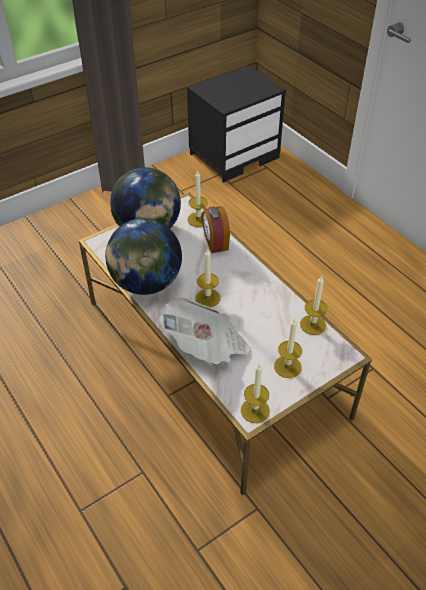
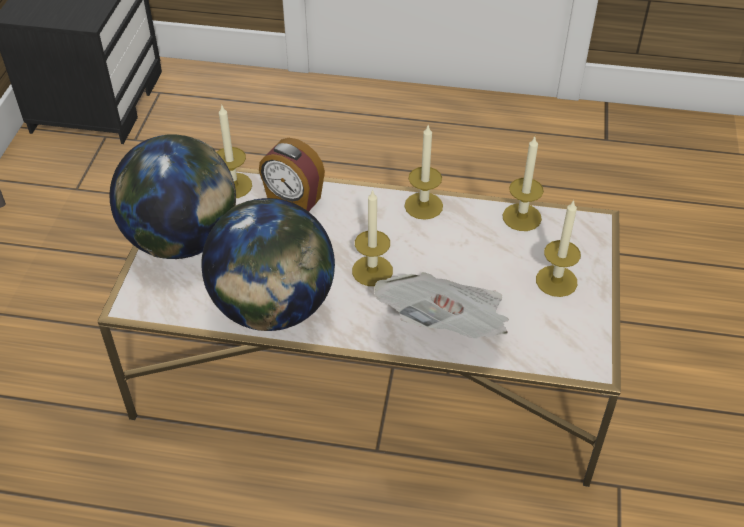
camera: 45 degrees left, 0 degrees up
(255, 410) = (588, 354): candle -> candle (423, 206)

